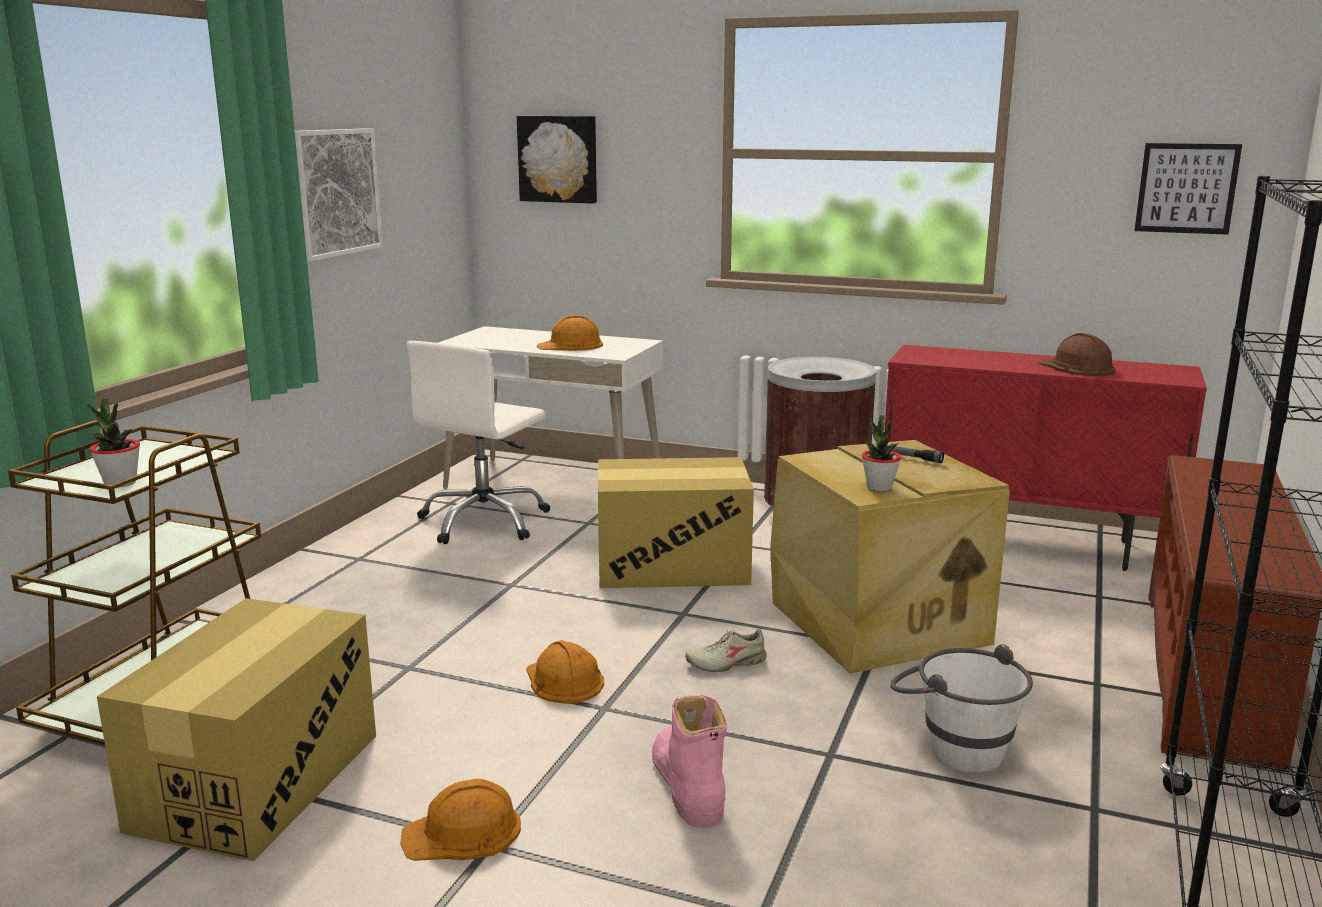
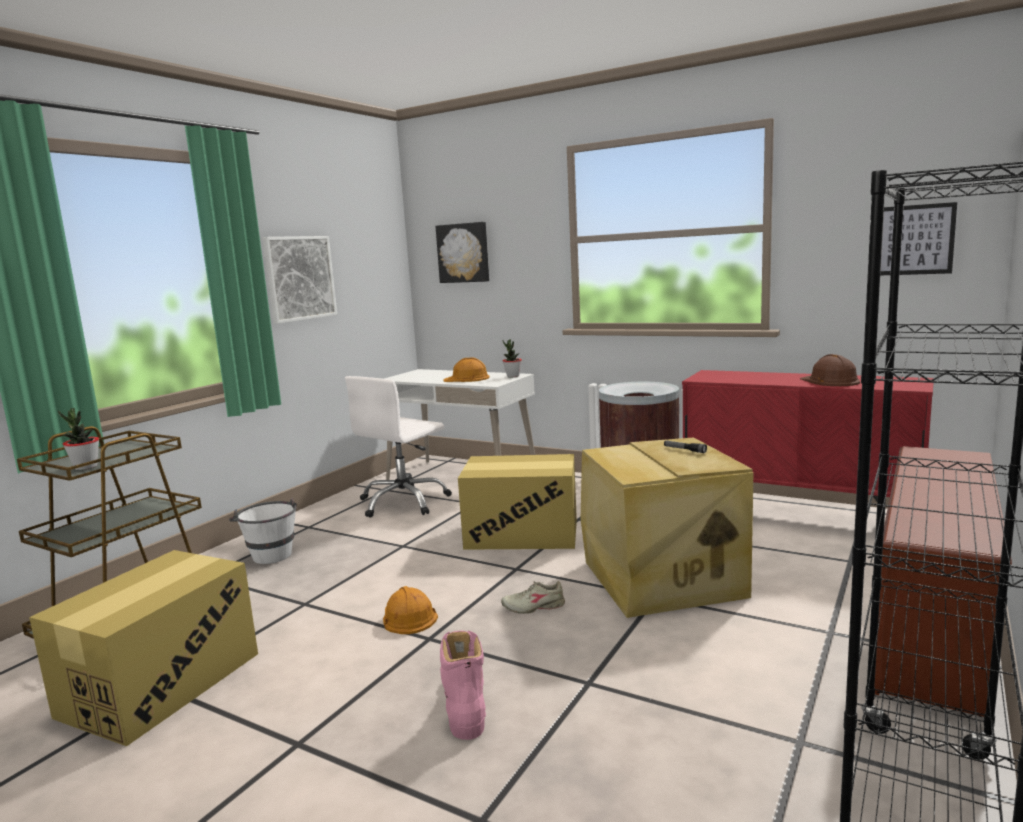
camera: 10 degrees right, 5 degrees down
(463, 832) = (283, 732): orange hard hat -> none
(879, 487) = (646, 471): potted plant -> potted plant (513, 376)
(953, 746) = (692, 680): white bucket -> white bucket (270, 553)

